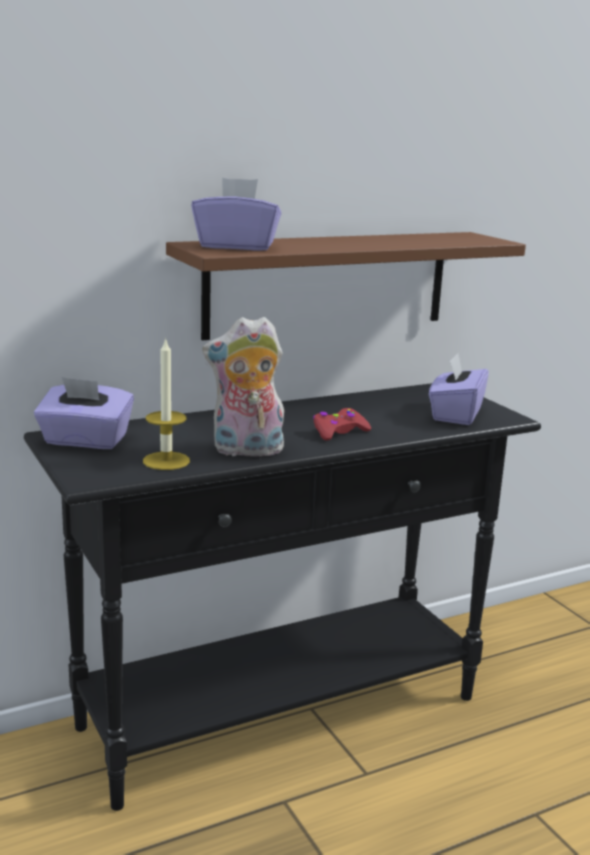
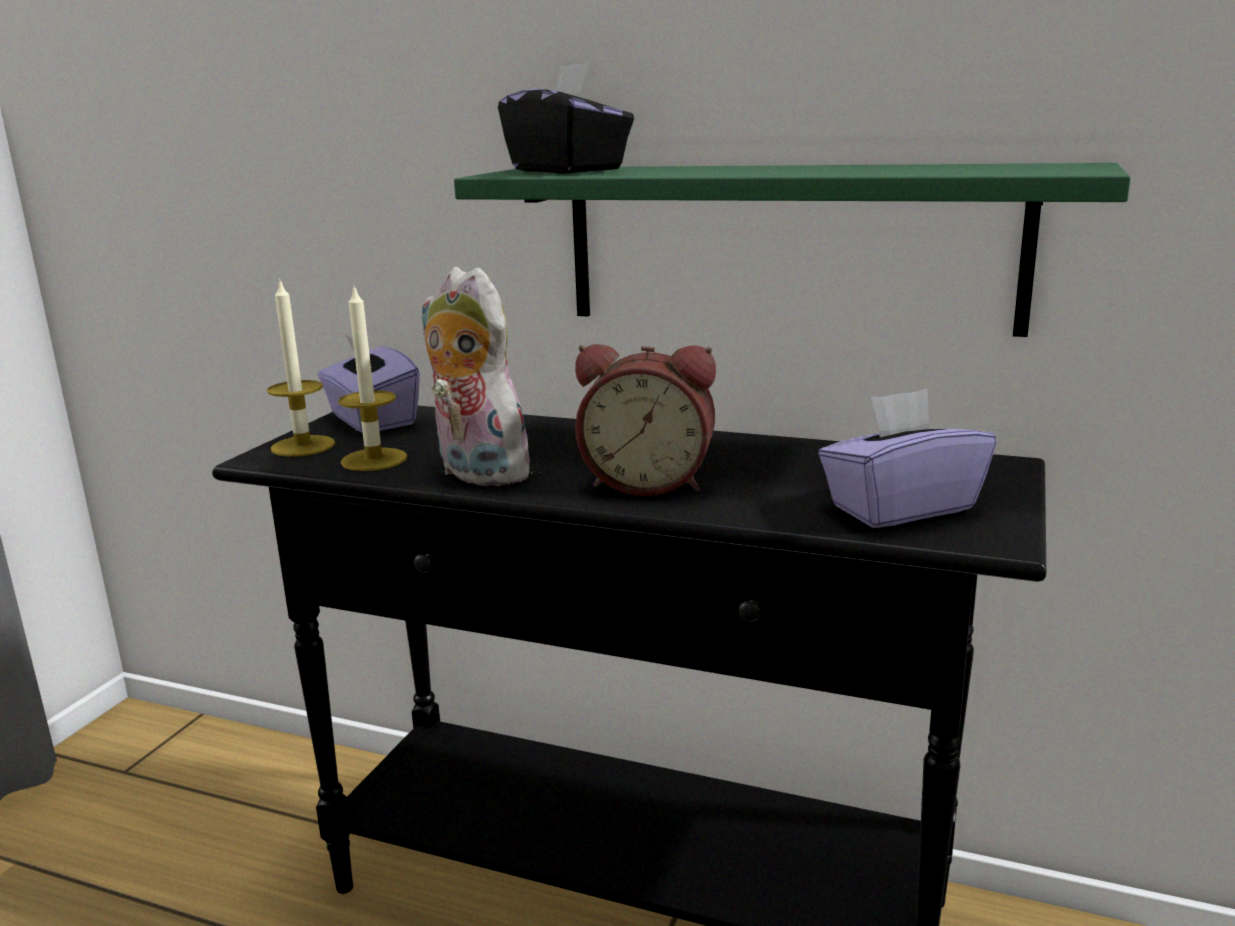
camera: 50 degrees right, 0 degrees up
(93, 467) = (303, 446): none -> candle
(237, 246) = (568, 170): purple tissue box -> black tissue box
(328, 283) = (788, 246): brown shelf -> green shelf
(339, 432) = (649, 482): red game controller -> alarm clock

